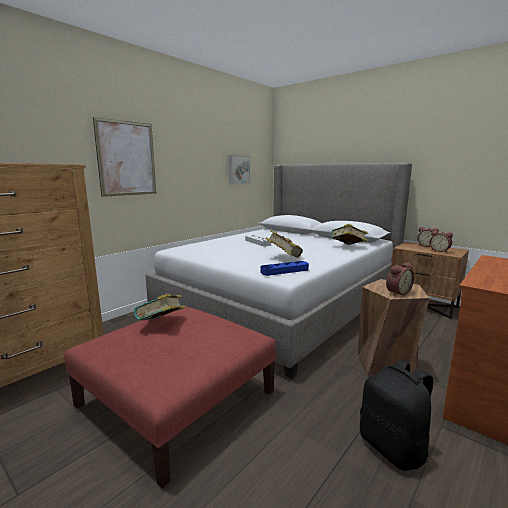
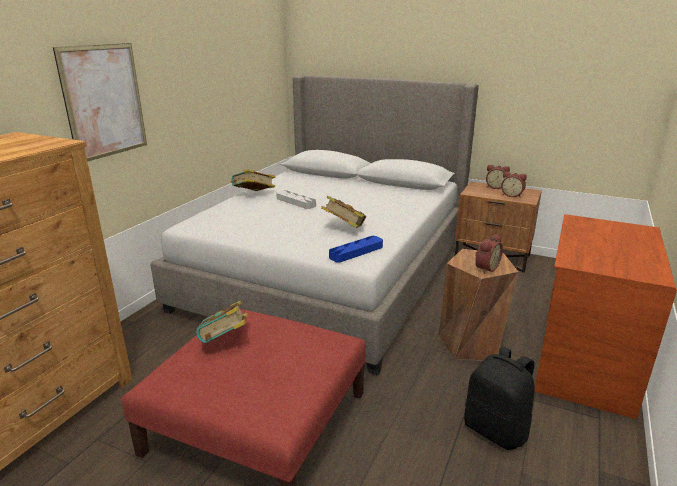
camera: 15 degrees left, 10 degrees up
(238, 169) = (246, 89): picture -> none
(347, 247) = (410, 200): book -> book (253, 195)

